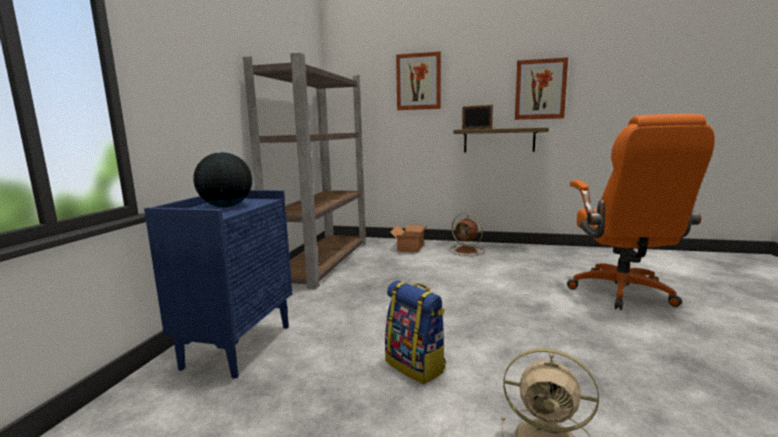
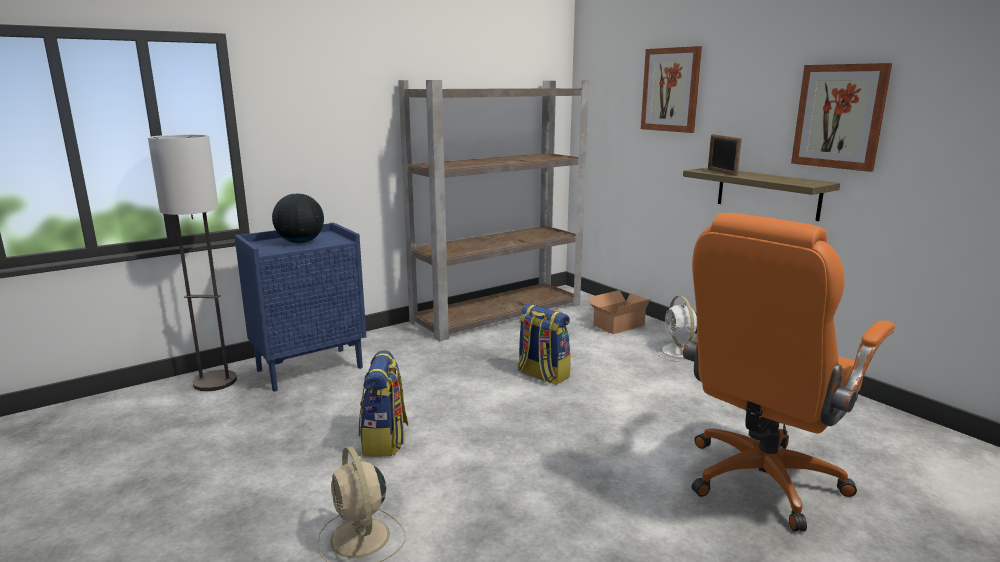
camera: 40 degrees right, 5 degrees up
(141, 401) = (214, 382): none -> floor lamp
(426, 285) = (542, 375): none -> backpack
(467, 251) = (678, 352): brown fan -> white fan

